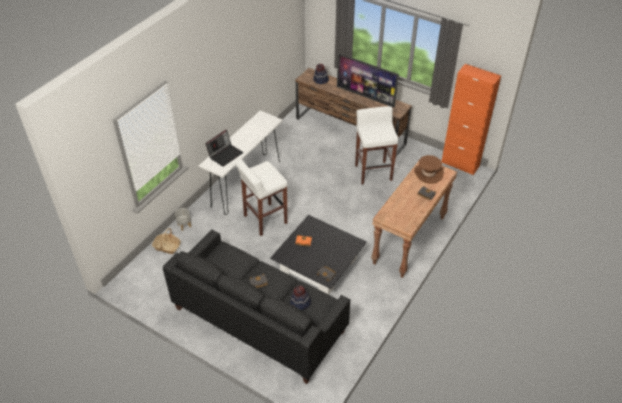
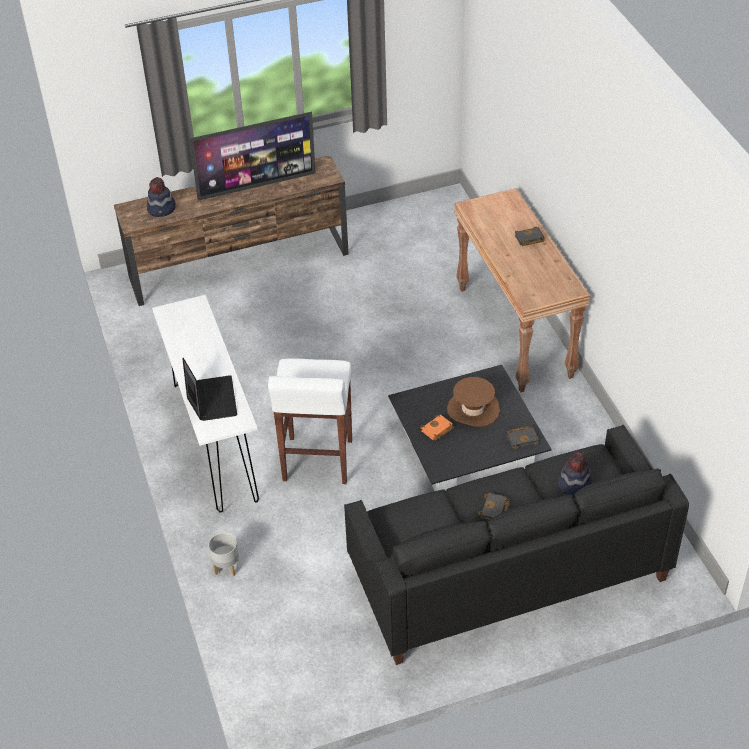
camera: 50 degrees left, 0 degrees up
(167, 247) = (250, 613): basket -> none
(373, 172) = (350, 291): white stool -> none
(428, 173) = (493, 214): brown hat -> brown hat (473, 409)
(460, 164) = (430, 201): orange cabinet -> none

